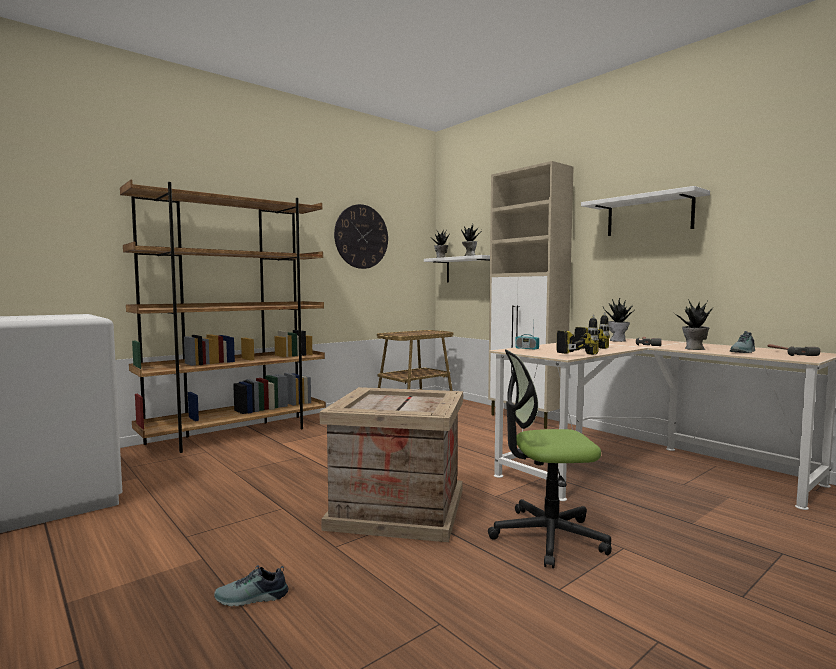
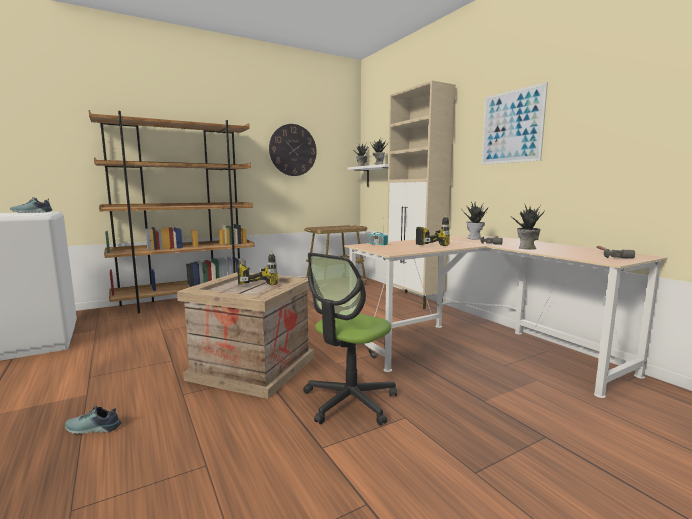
camera: 10 degrees right, 5 degrees up
(547, 536) = (349, 401): office chair -> office chair turned 60 degrees counterclockwise
(568, 353) = (403, 249): power drill -> power drill (258, 282)
(649, 215) = (512, 127): white shelf -> picture
(744, 352) = (568, 252): shoe -> shoe (31, 212)

